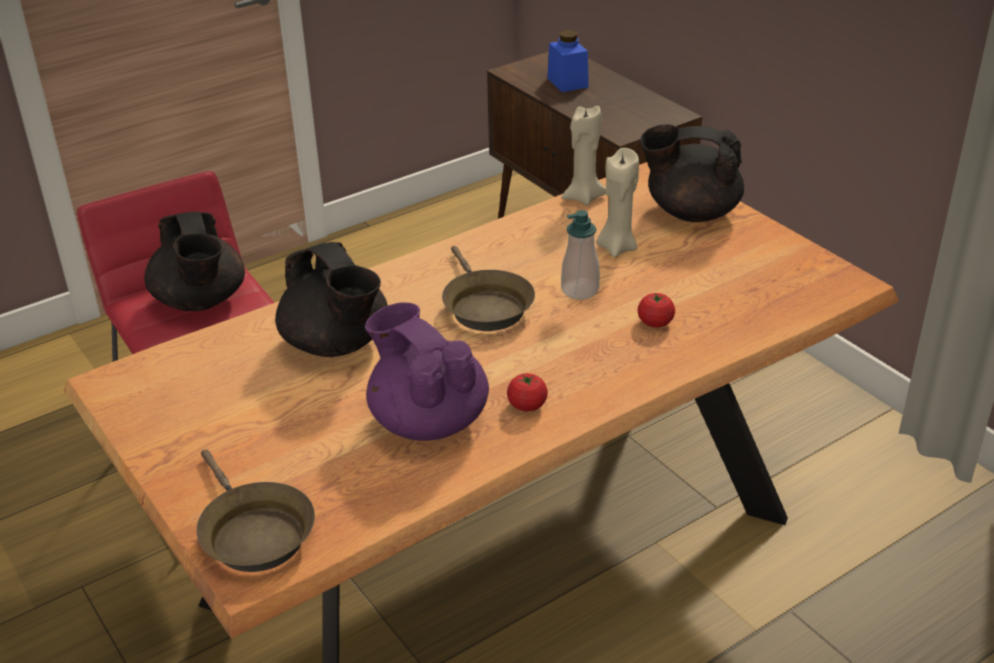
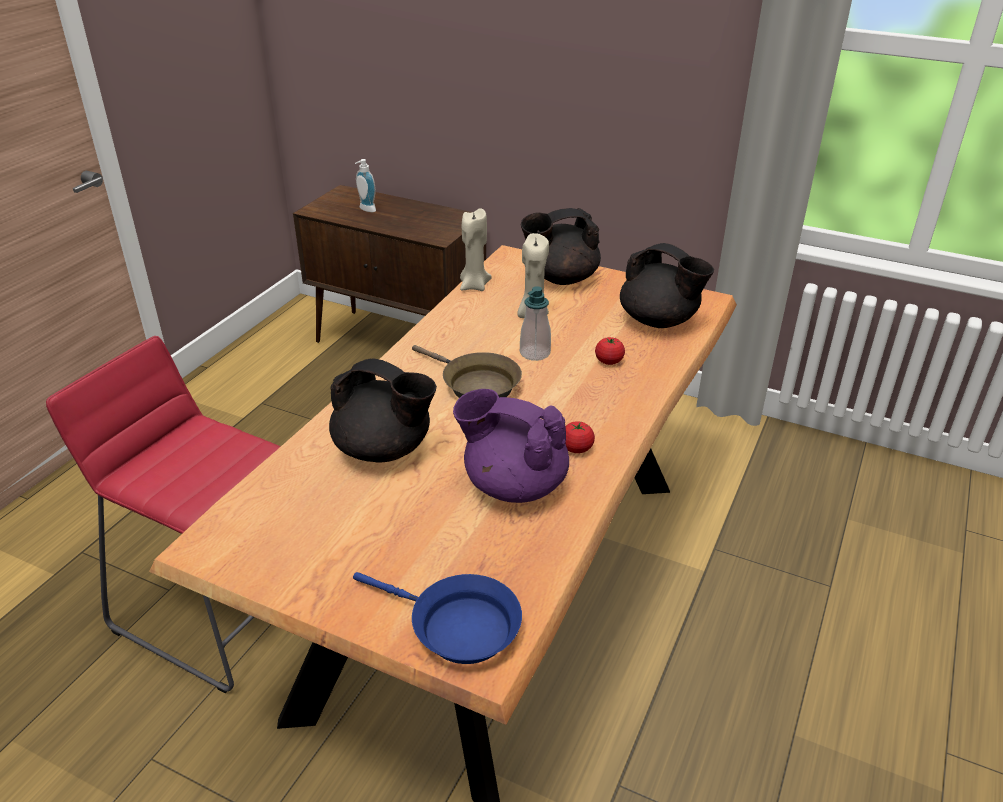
camera: 30 degrees left, 0 degrees up
(200, 301) = (194, 455): black teapot -> black teapot (659, 321)
(253, 533) = (457, 627): brown frying pan -> blue frying pan
(567, 82) = (365, 210): blue jar -> soap dispenser

